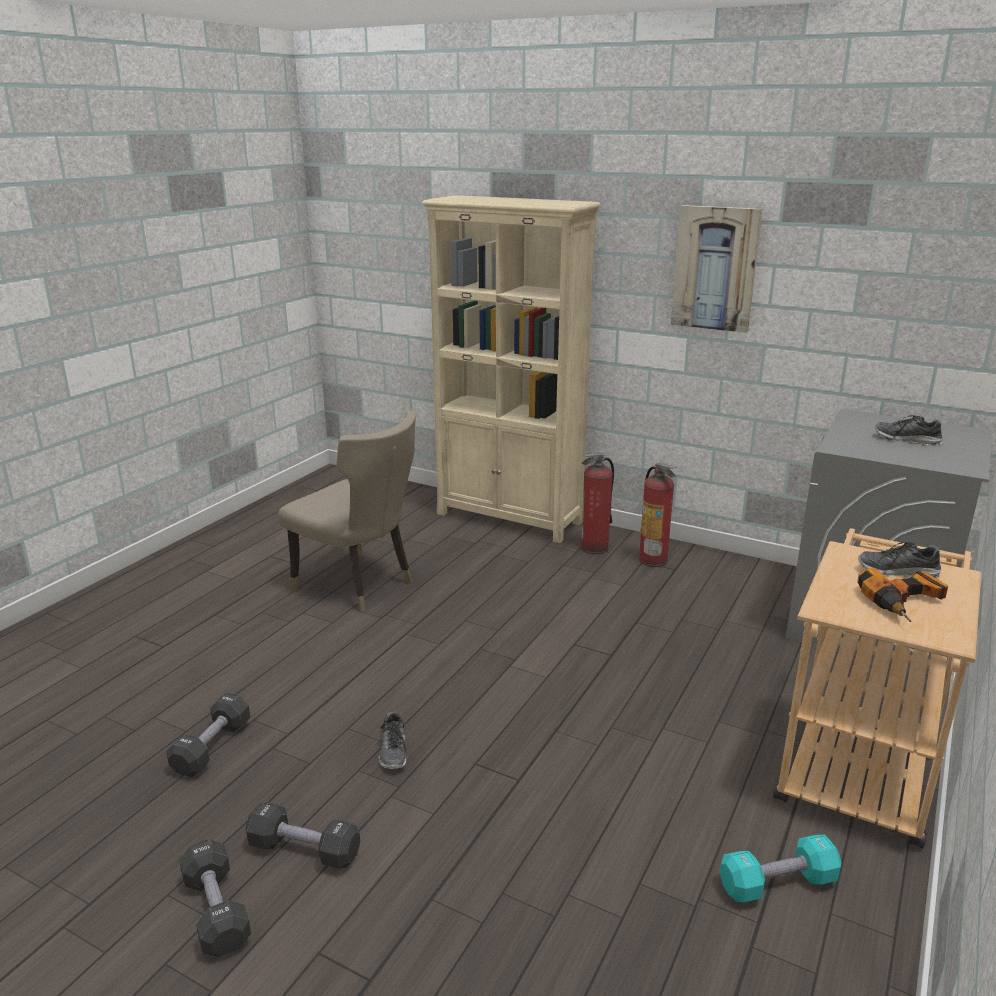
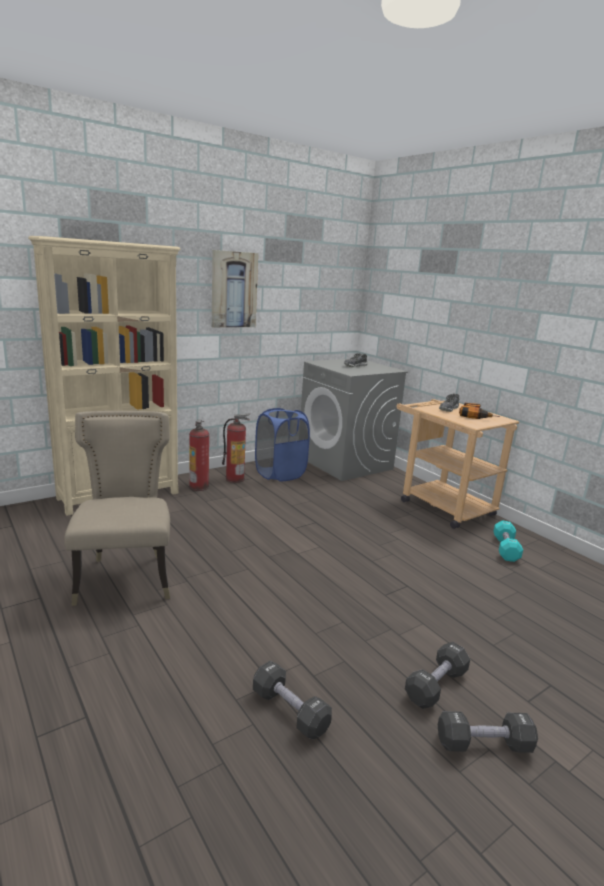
camera: 65 degrees left, 5 degrees down
(359, 585) = (126, 577): beige chair -> beige chair turned 75 degrees counterclockwise
(394, 751) = (354, 620): shoe -> none
(723, 583) = (280, 474): none -> blue laundry basket

